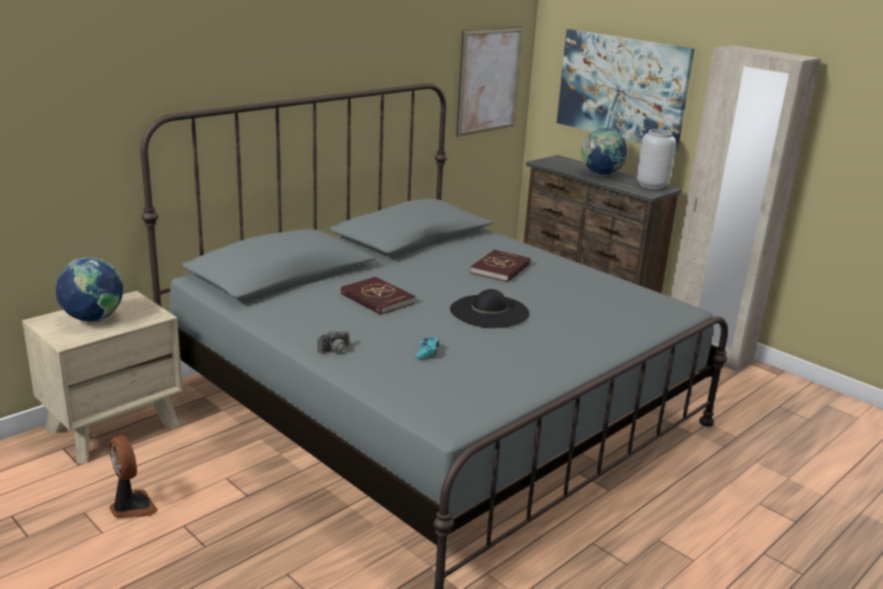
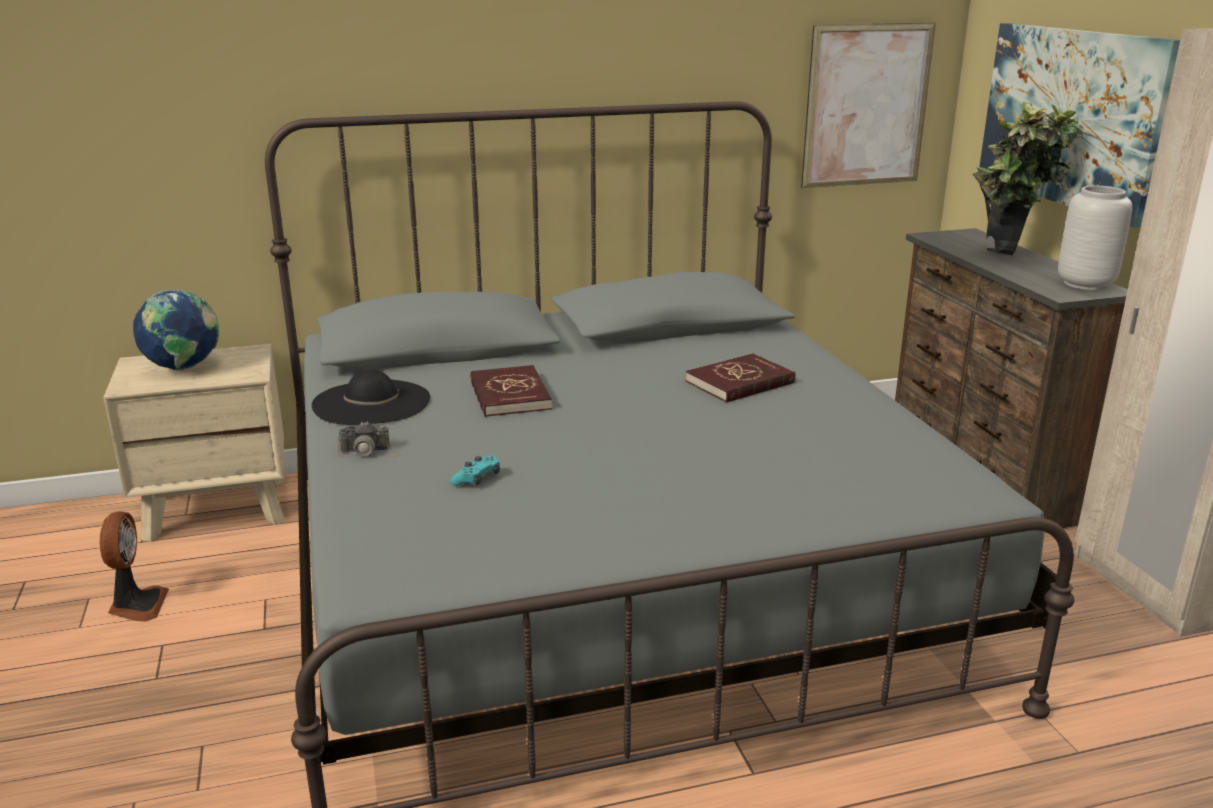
camera: 30 degrees right, 0 degrees up
(489, 311) = (643, 439): black hat -> black hat (371, 402)
(600, 175) = (1009, 261): globe -> potted plant

